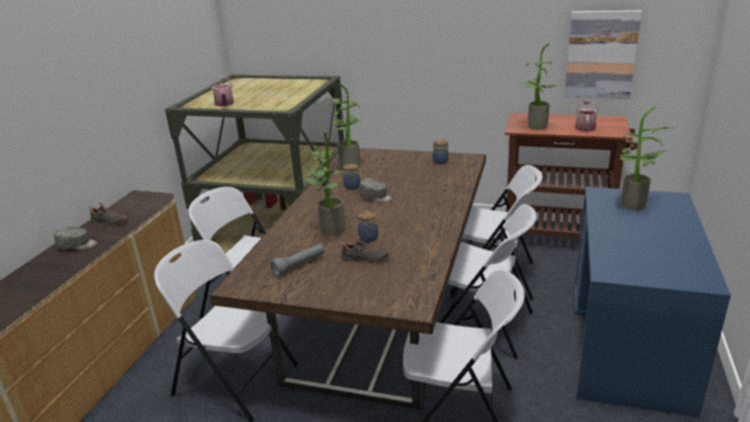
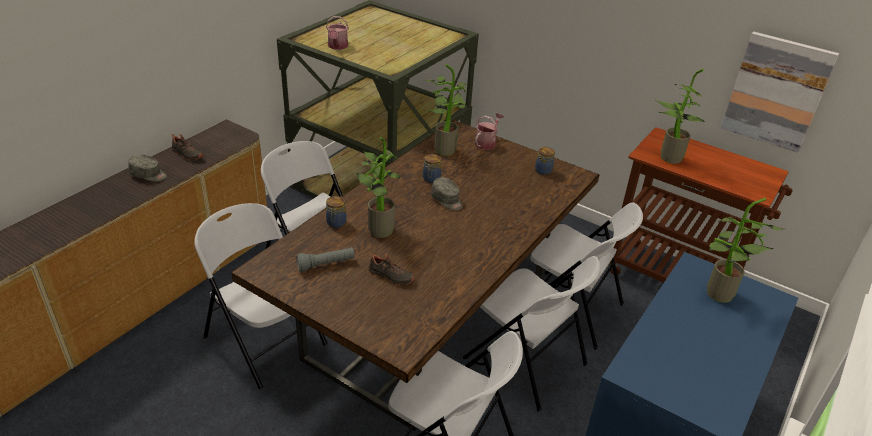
camera: 15 degrees right, 10 degrees up
(368, 238) = (408, 252): jar -> jar (336, 223)
(585, 127) = (726, 174): watering can -> watering can (486, 142)

